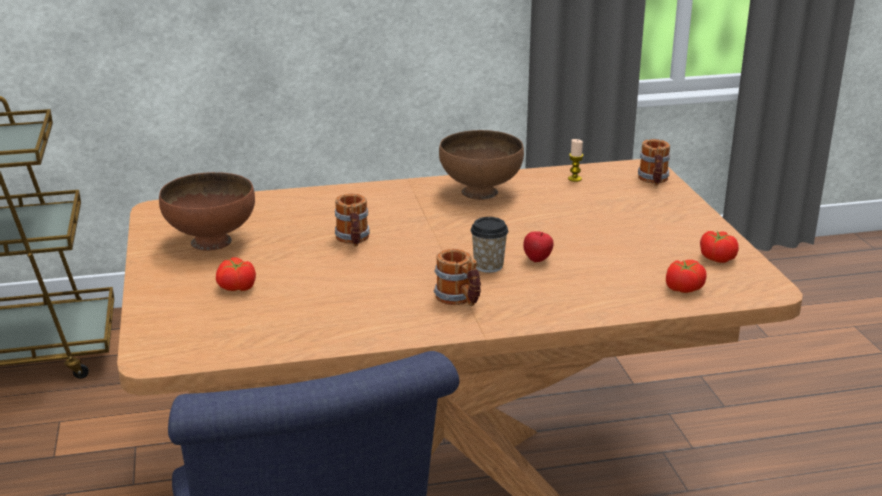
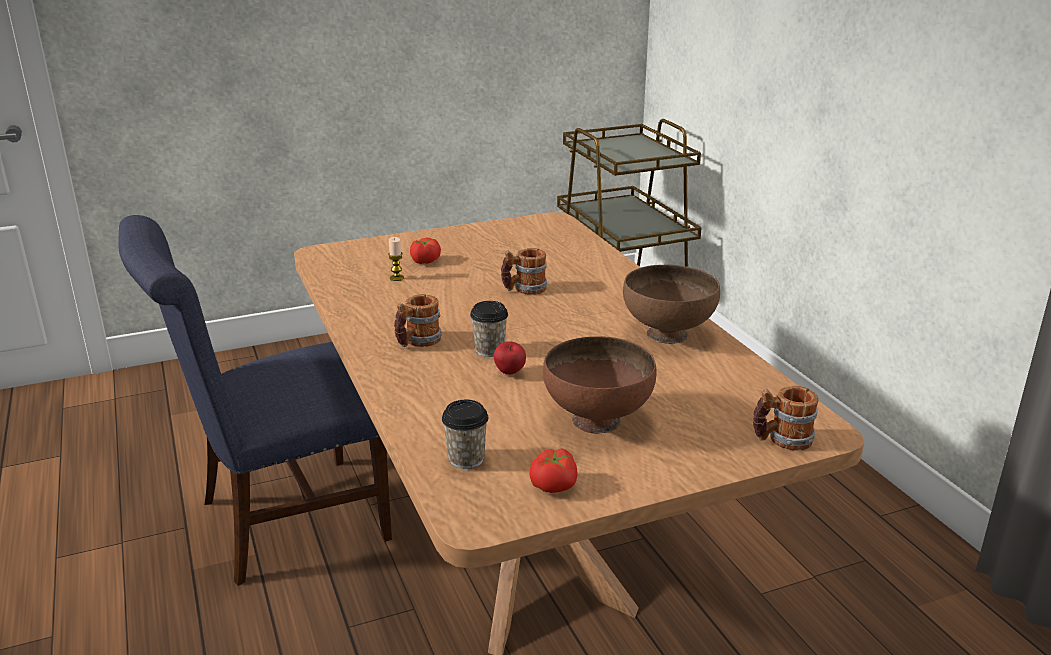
camera: 80 degrees right, 0 degrees up
(212, 241) = (501, 243): brown bowl -> brown bowl (598, 421)
(574, 179) = (746, 385): candle -> candle (397, 278)
(683, 288) = (466, 459): tomato -> cup

